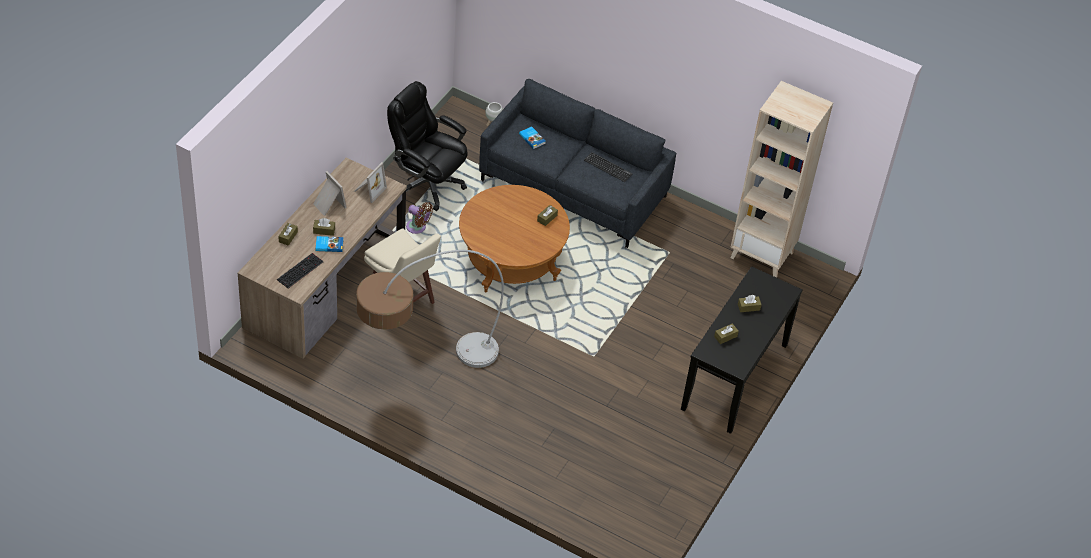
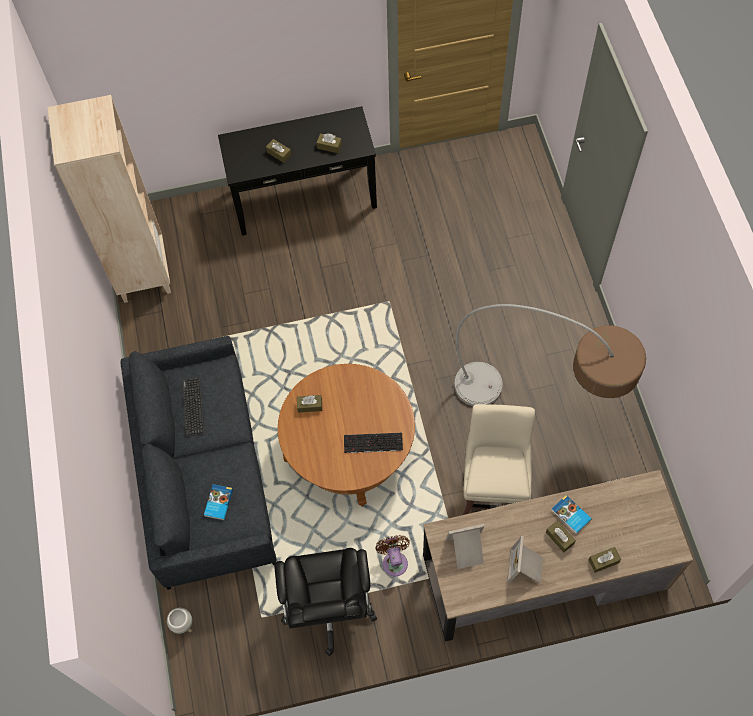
camera: 125 degrees left, 15 degrees up
(300, 270) = (626, 509): keyboard -> keyboard (372, 443)

